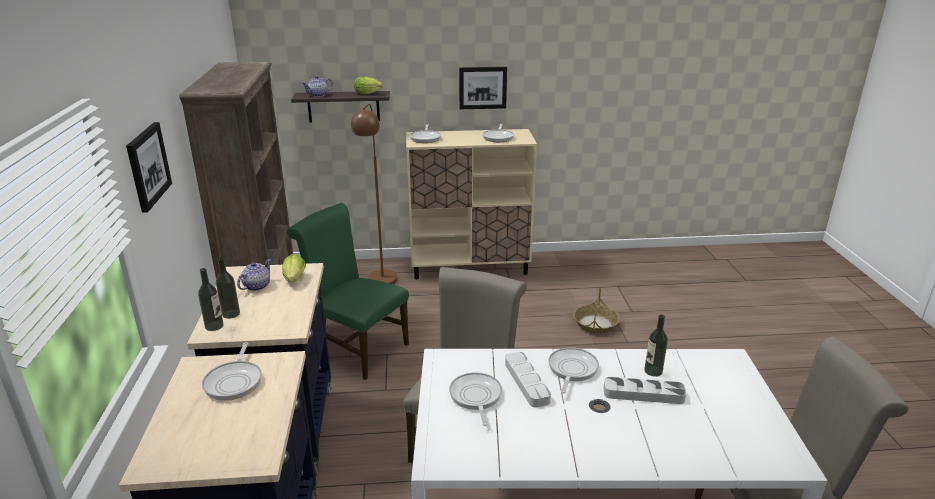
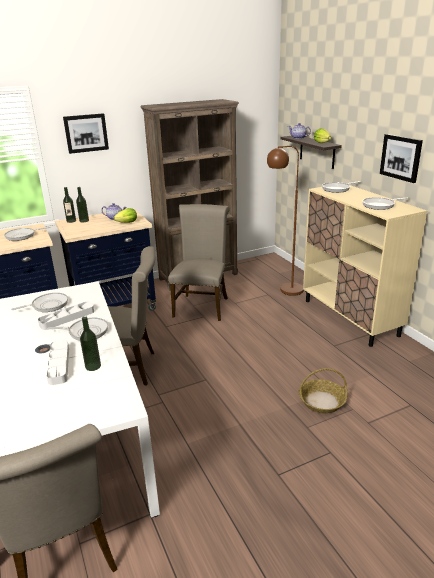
camera: 70 degrees right, 0 degrees up
(357, 349) = (202, 305): green chair -> beige chair

